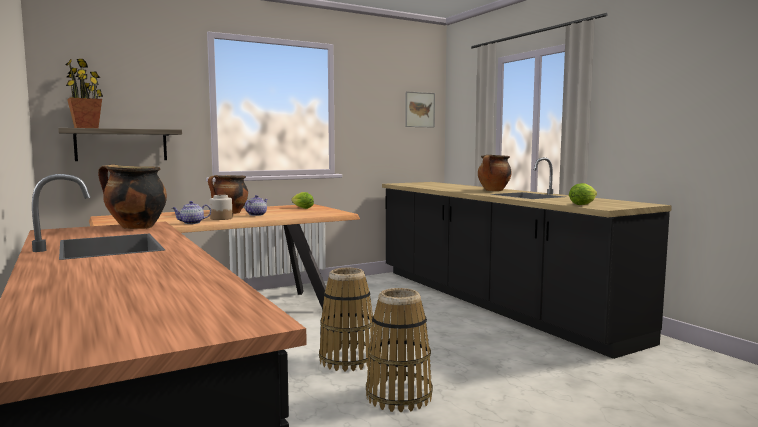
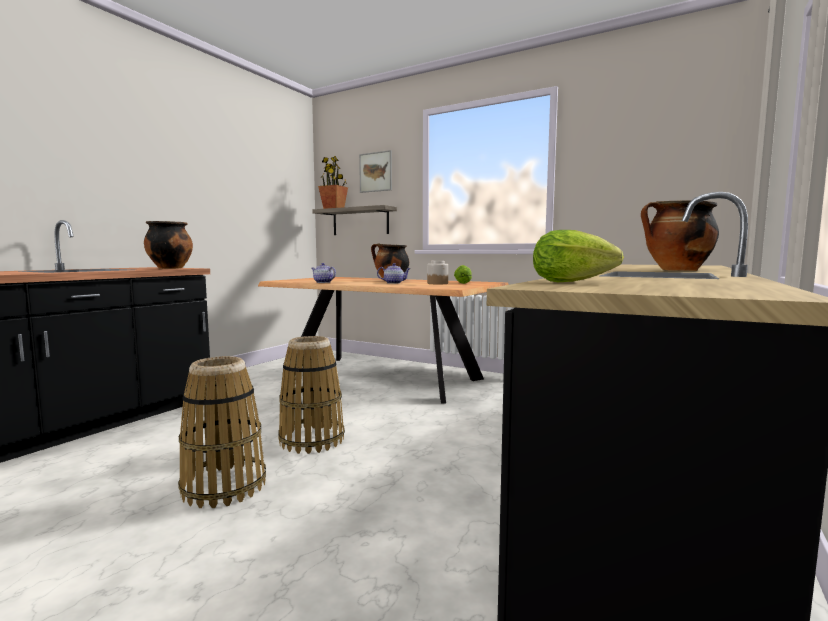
camera: 60 degrees right, 0 degrees up
(221, 218) = (357, 282): jar -> jar (437, 283)
(419, 109) = (707, 150): picture -> picture (375, 172)

